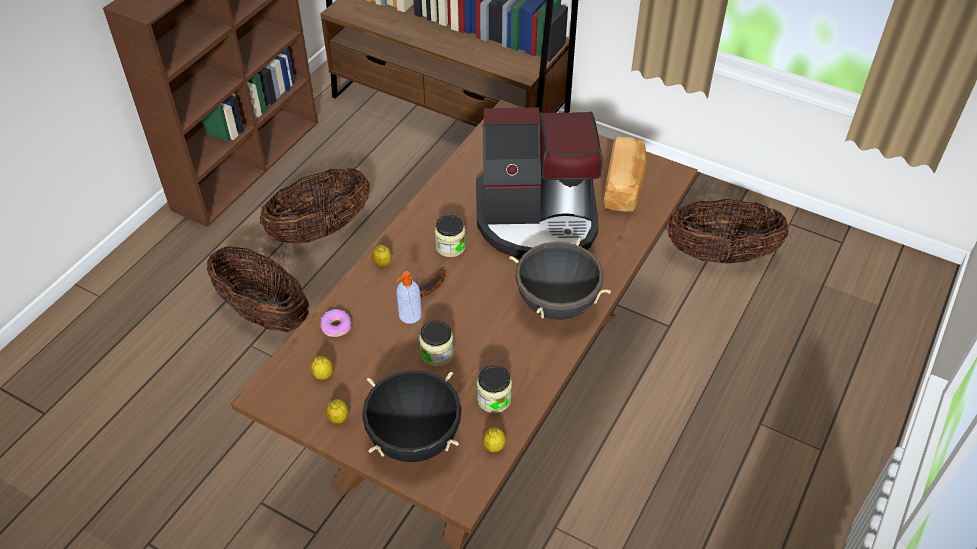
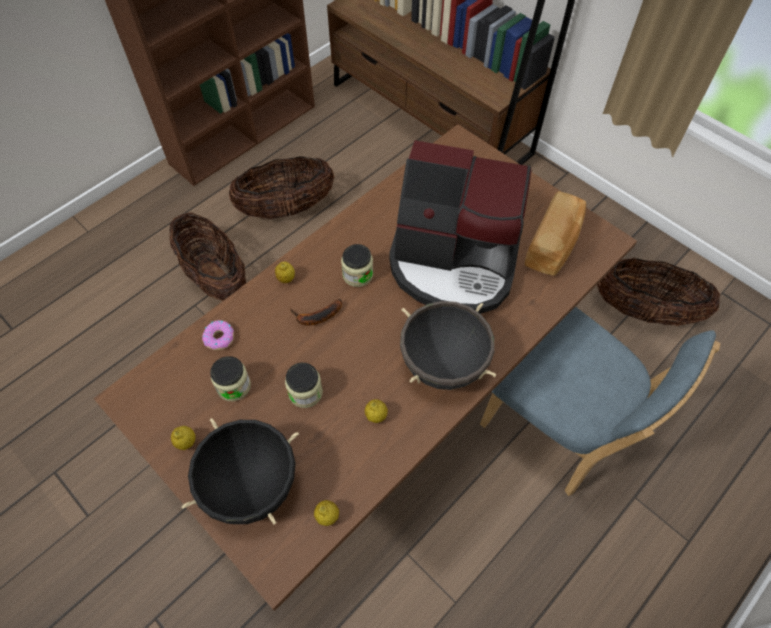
camera: 15 degrees right, 10 degrees up
(323, 375) = (189, 389): lemon -> lemon (376, 416)
(409, 315) = (293, 342): soap dispenser -> none
(494, 399) = (345, 460): jar -> jar (233, 386)
(671, 380) = (559, 430): none -> blue chair

